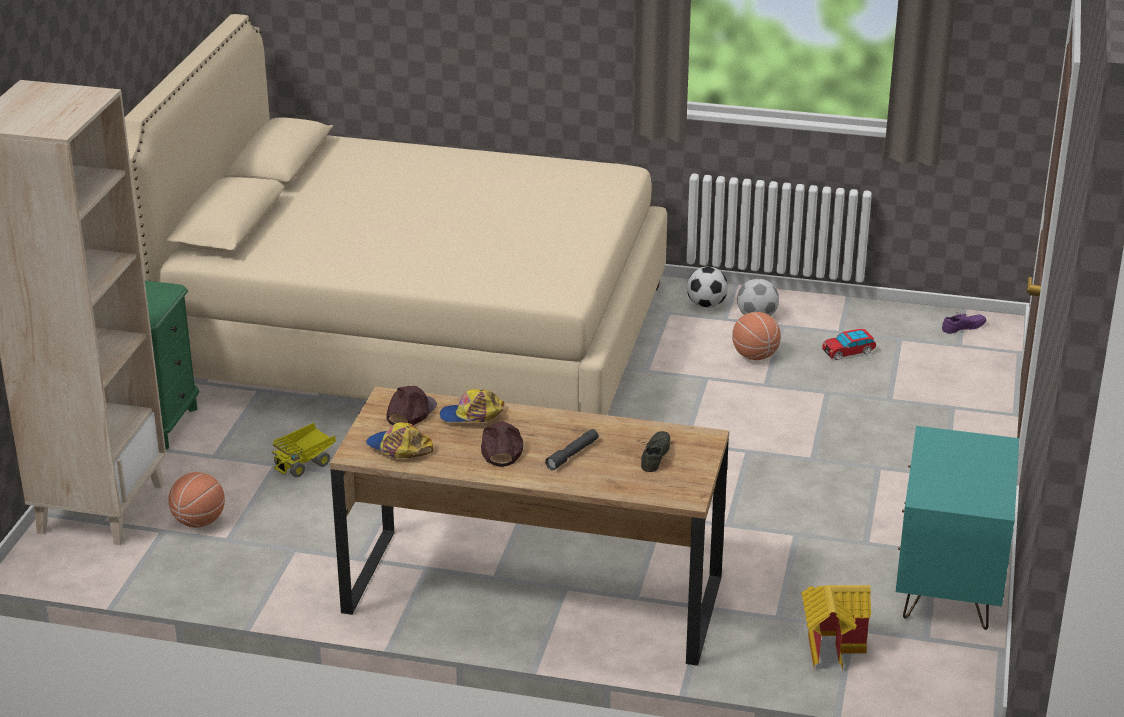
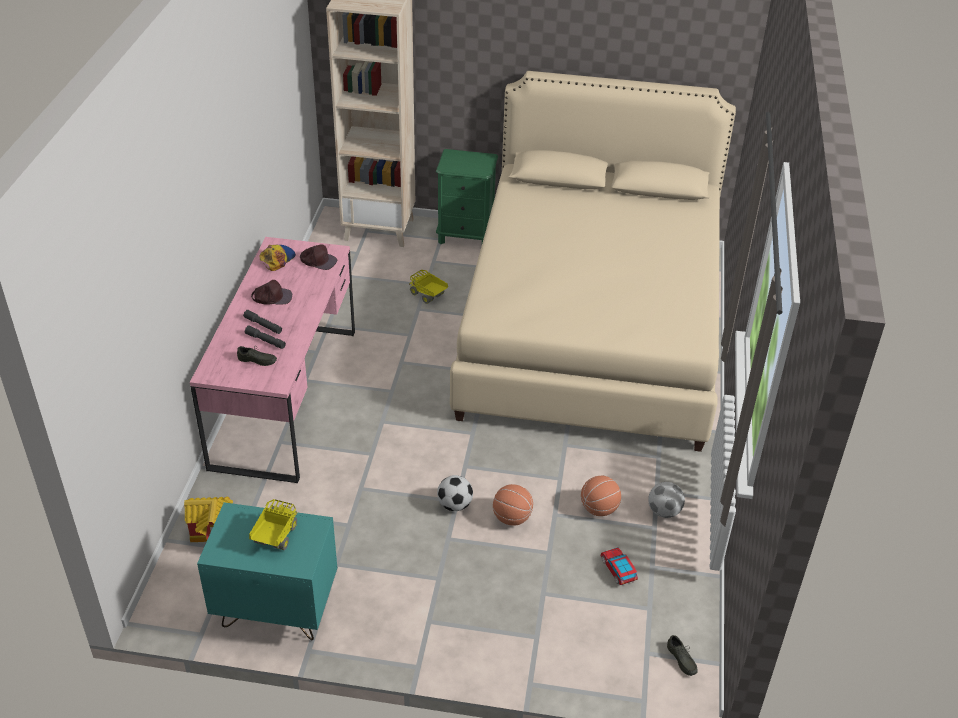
camera: 85 degrees right, 10 degrees up
(199, 521) = (366, 263): basketball -> basketball (512, 518)
(471, 416) = (312, 284): cap -> none
(533, 595) = (286, 397): brown desk -> pink desk
(609, 451) = (265, 341): none -> grey flashlight
(706, 305) = (677, 480): football -> football (454, 505)
(958, 464) = (275, 537): none -> toy truck
(964, 328) = (680, 660): purple shoe -> grey shoe

